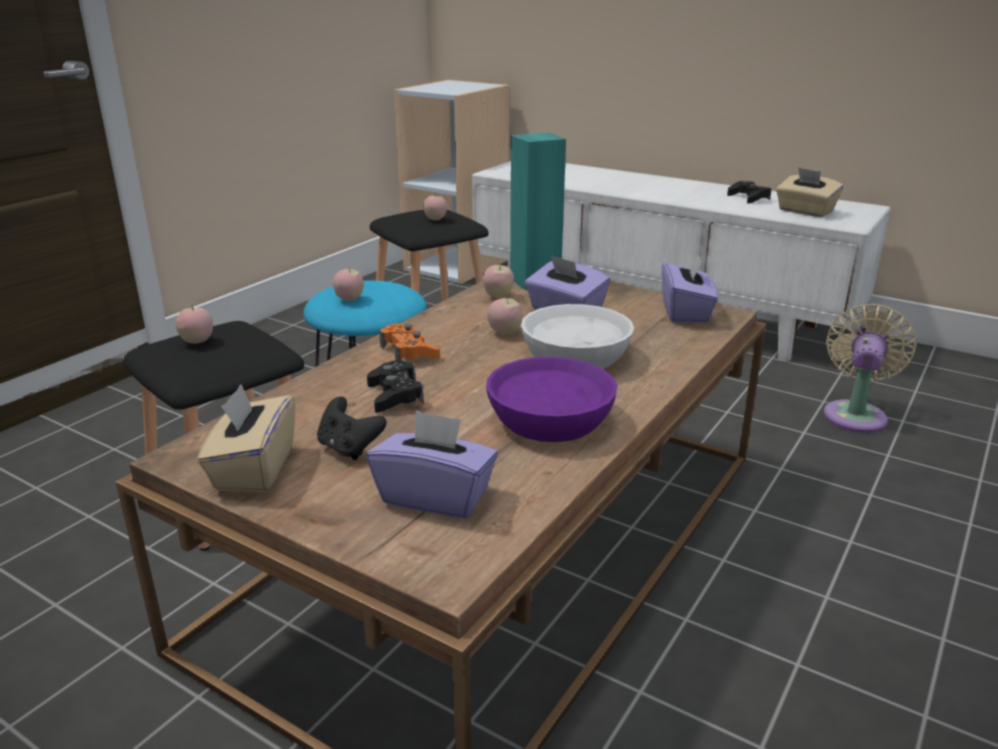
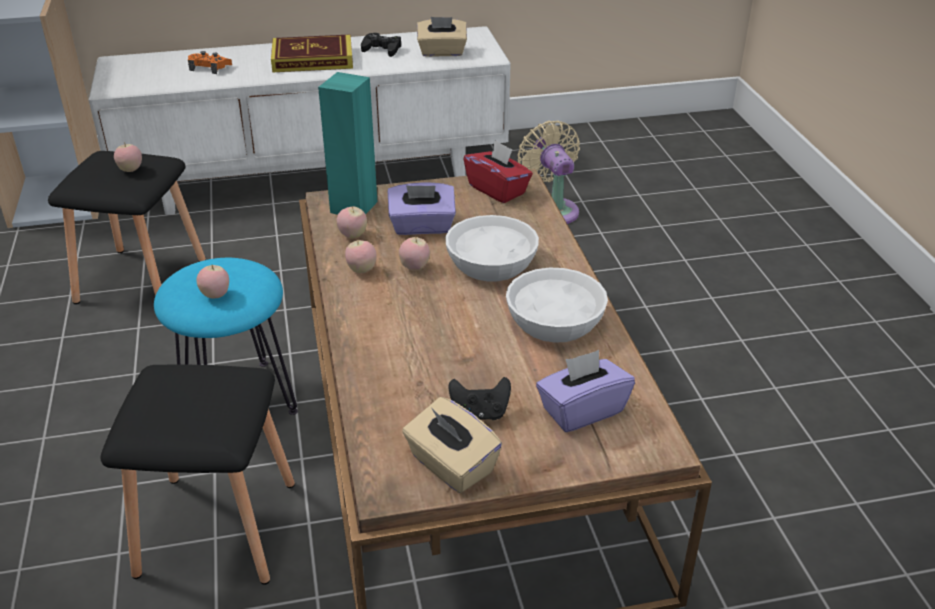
camera: 45 degrees left, 10 degrees up
(197, 342) = (172, 405): apple -> apple (361, 270)
(395, 395) = (435, 359): black game controller -> none
(409, 352) = (379, 319): orange game controller -> orange game controller (210, 68)
(551, 419) = (555, 320): purple bowl -> white bowl
(674, 190) = (312, 59): none -> book
(686, 312) = (497, 190): purple tissue box -> red tissue box

